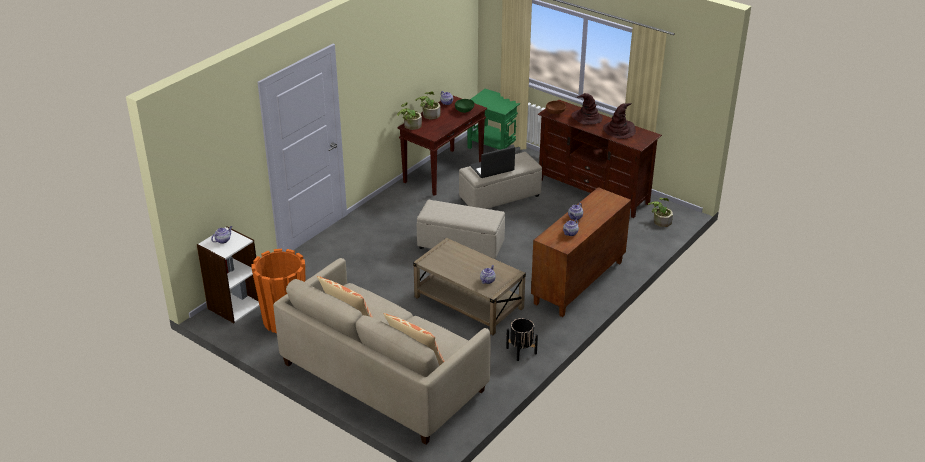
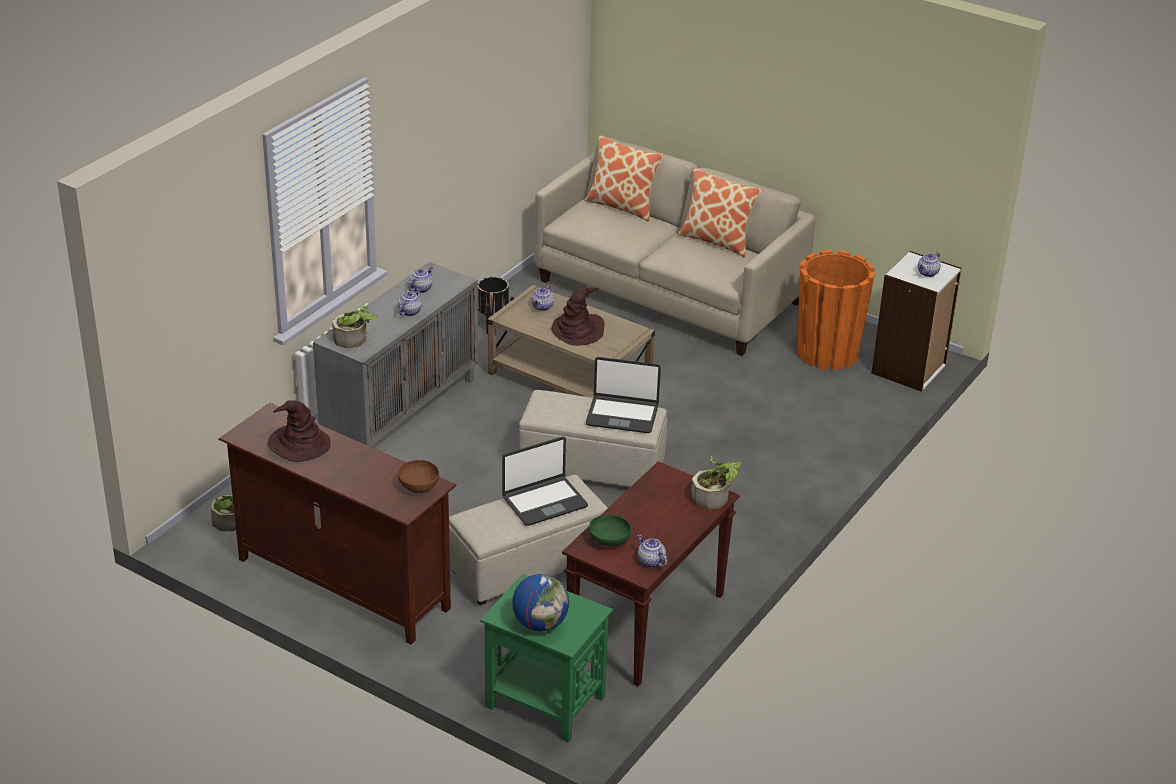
camera: 175 degrees right, 0 degrees up
(429, 114) = (682, 527): potted plant -> potted plant (354, 340)
(444, 211) = (622, 415): none -> laptop
(497, 98) = (540, 623): none -> globe
(578, 283) = (401, 410): brown cabinet -> grey cabinet
(586, 118) = (357, 474): brown hat -> brown hat (578, 330)

